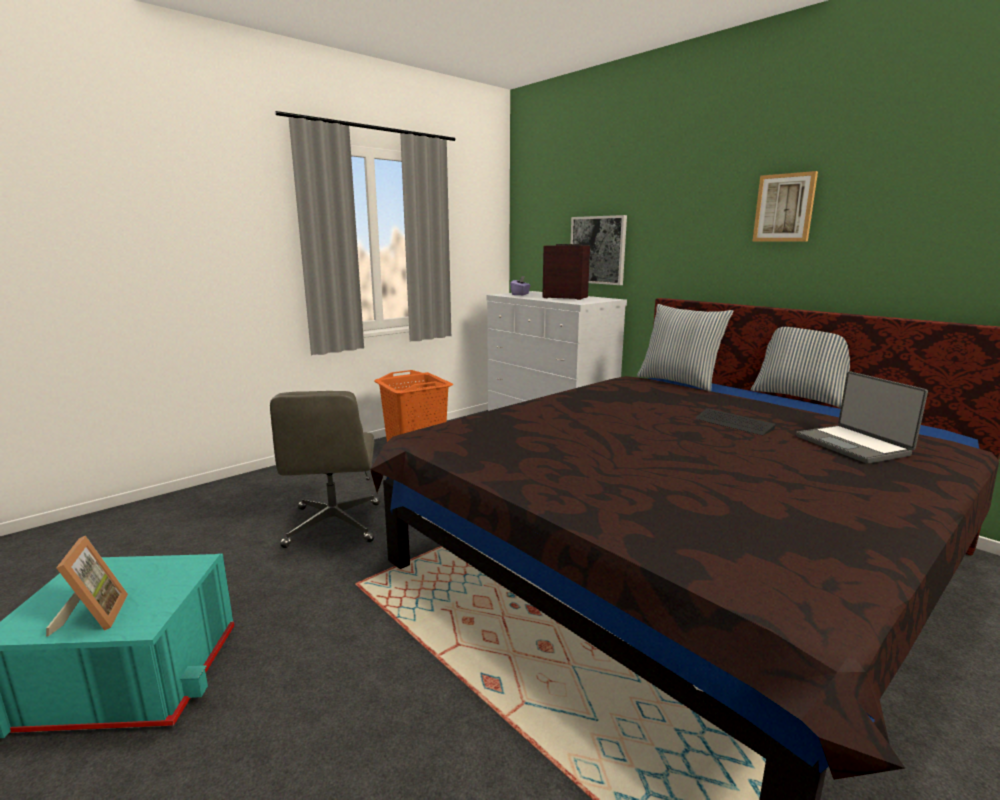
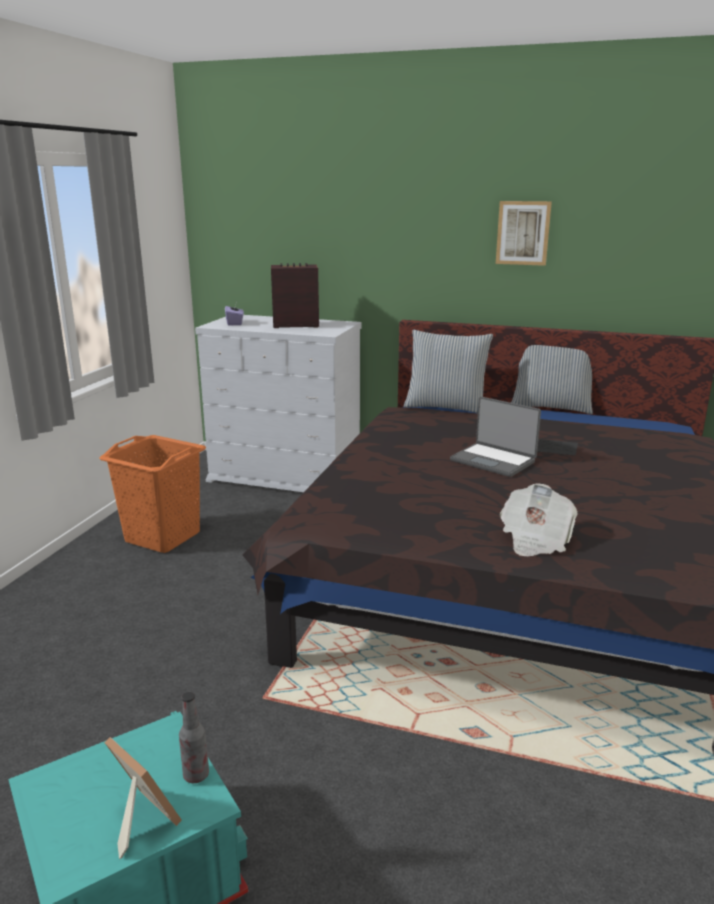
camera: 30 degrees left, 5 degrees up
(165, 601) = (196, 775): none -> bottle
(334, 525) = (164, 647): grey office chair -> none
(598, 250) = (318, 267): picture -> none
(603, 492) = (535, 539): none -> newspaper
(853, 445) = (639, 451): laptop -> laptop (493, 461)

